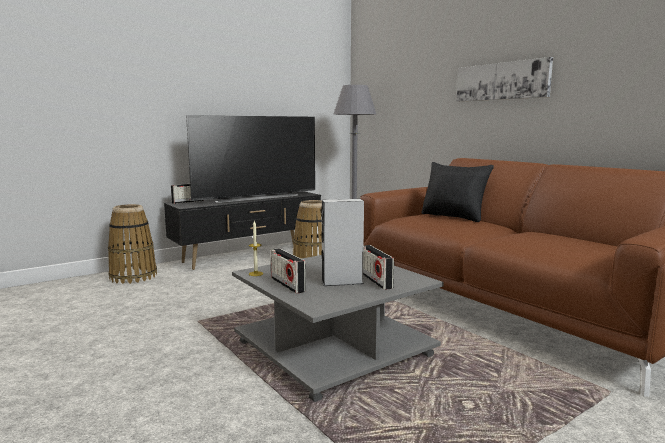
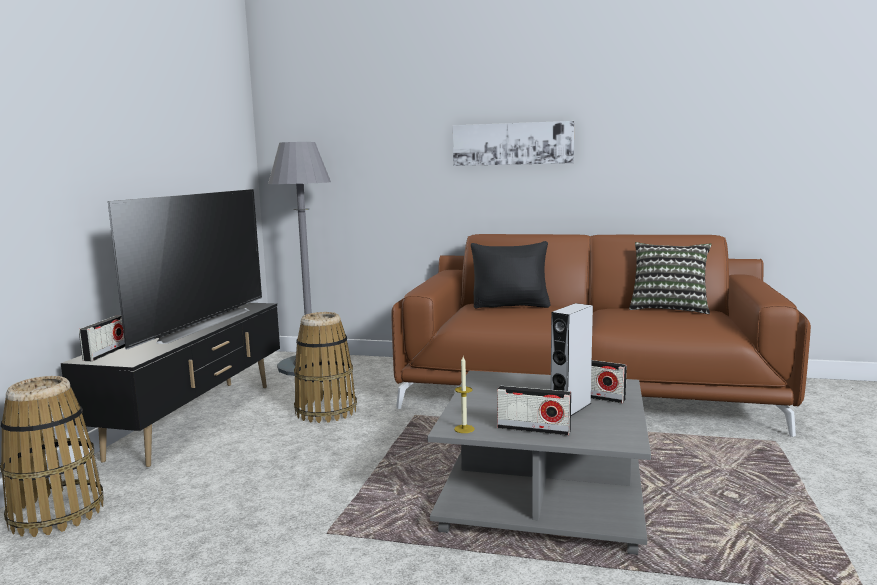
camera: 40 degrees left, 0 degrees up
(585, 239) = (668, 308): none -> pillow

